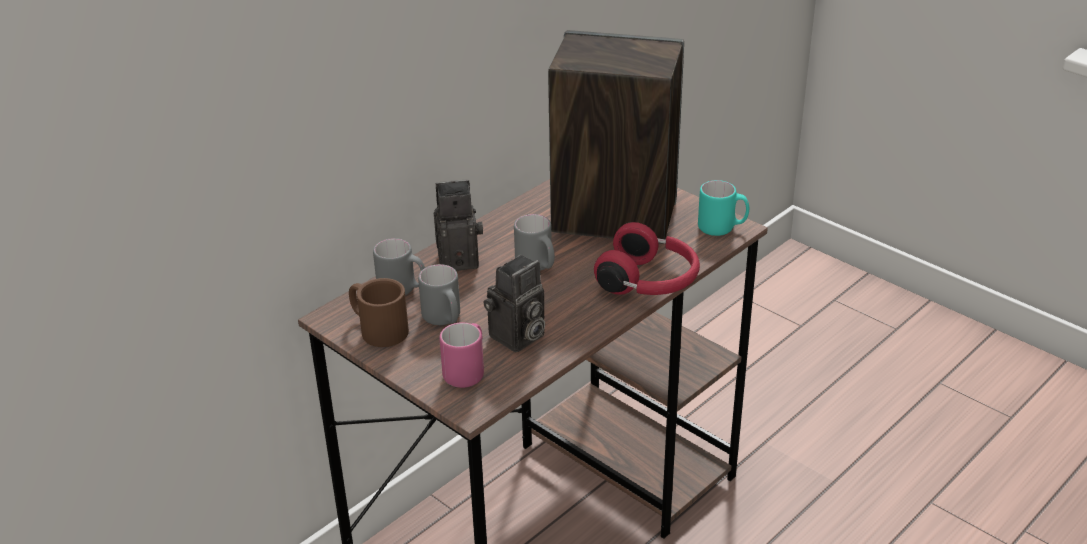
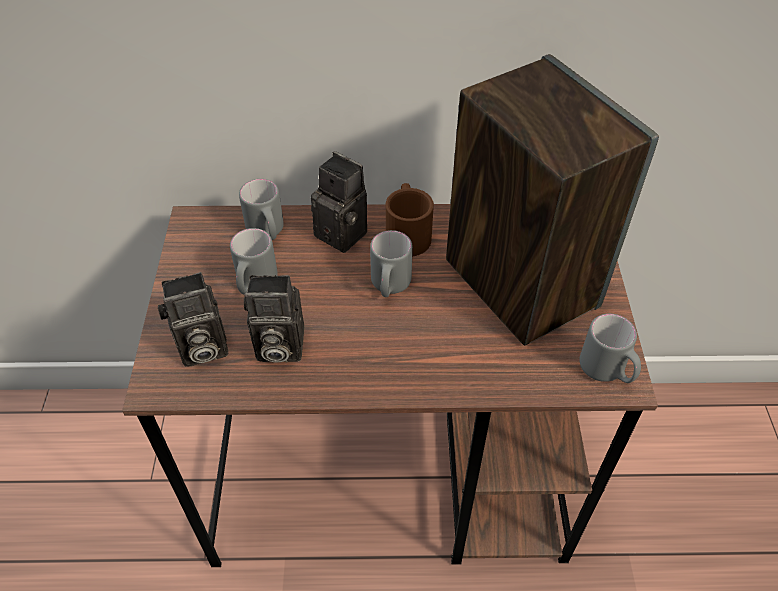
camera: 45 degrees right, 15 degrees up
(377, 328) = (204, 255): brown mug -> brown mug (407, 232)
(467, 372) = (200, 348): pink mug -> camera
(649, 282) = (457, 378): red headphones -> none
(722, 228) = (607, 371): turquoise mug -> grey mug

